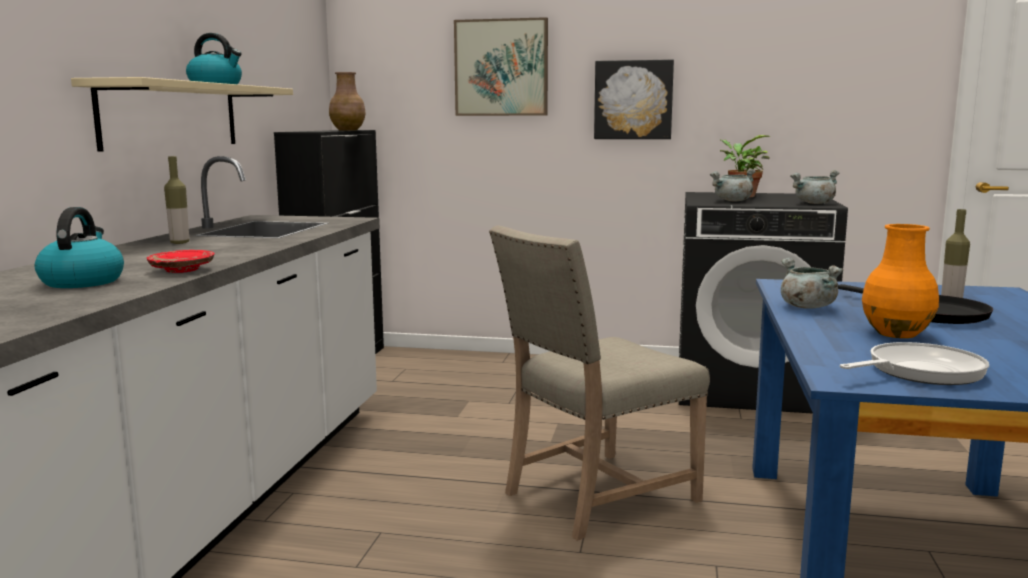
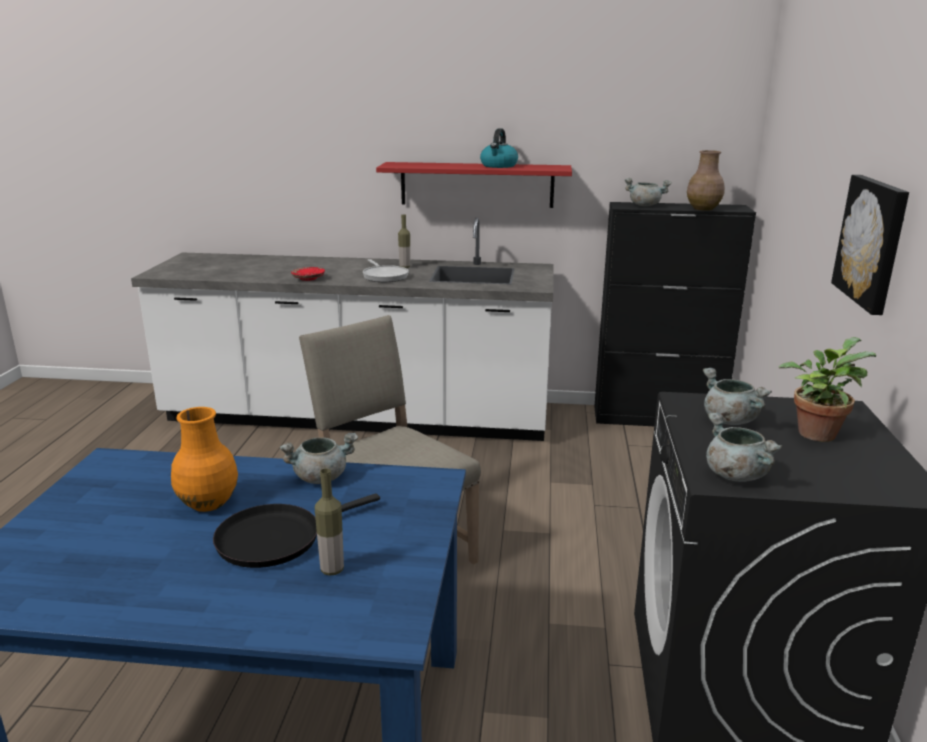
camera: 85 degrees right, 10 degrees up
(82, 281) = (282, 270): kettle -> none
(171, 116) = (477, 184): beige shelf -> red shelf
(313, 131) = (645, 205): none -> grey cooking pot
(501, 68) = (817, 165): picture -> none
(919, 371) = (104, 490): frying pan -> frying pan (384, 276)

